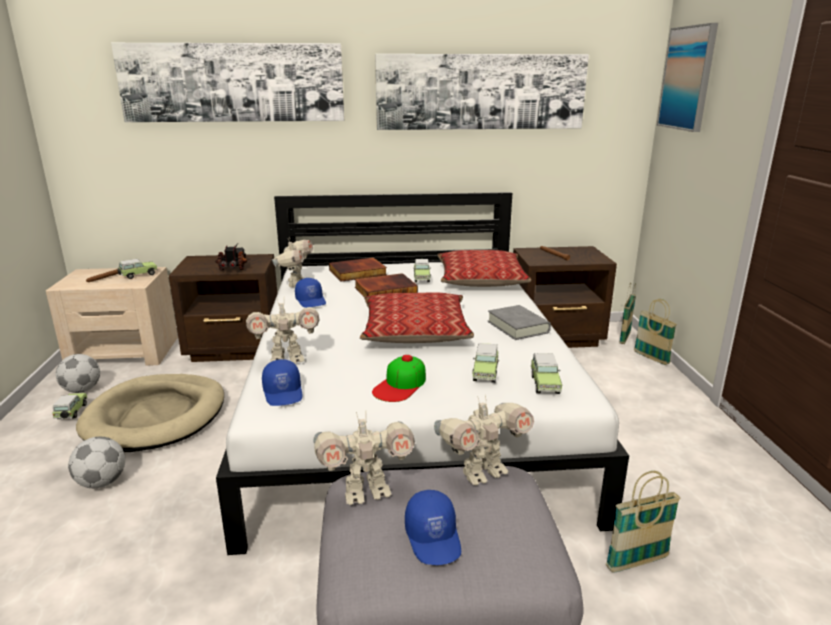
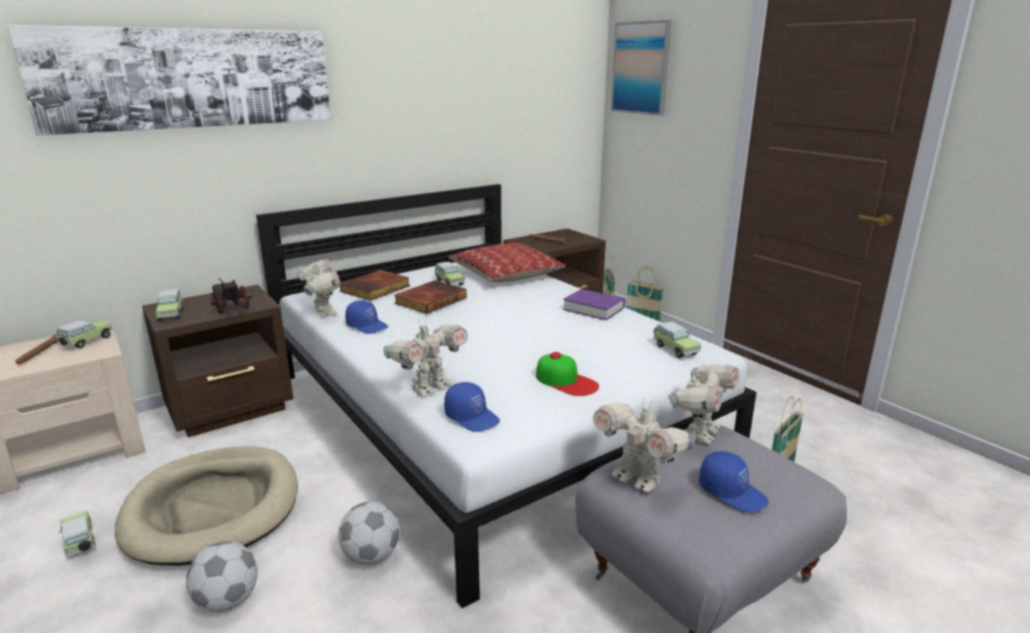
camera: 30 degrees left, 0 degrees up
(82, 390) = (62, 512): football -> football (372, 556)
(366, 492) = (638, 478): toy robot -> toy robot turned 90 degrees clockwise
(400, 385) = (566, 381): cap -> cap turned 45 degrees counterclockwise
(415, 330) = (511, 331): pillow -> none
(481, 92) = (463, 84): picture -> none
(485, 372) = (619, 352): toy car -> toy car (171, 314)
(518, 327) = (593, 309): grey book -> purple book

